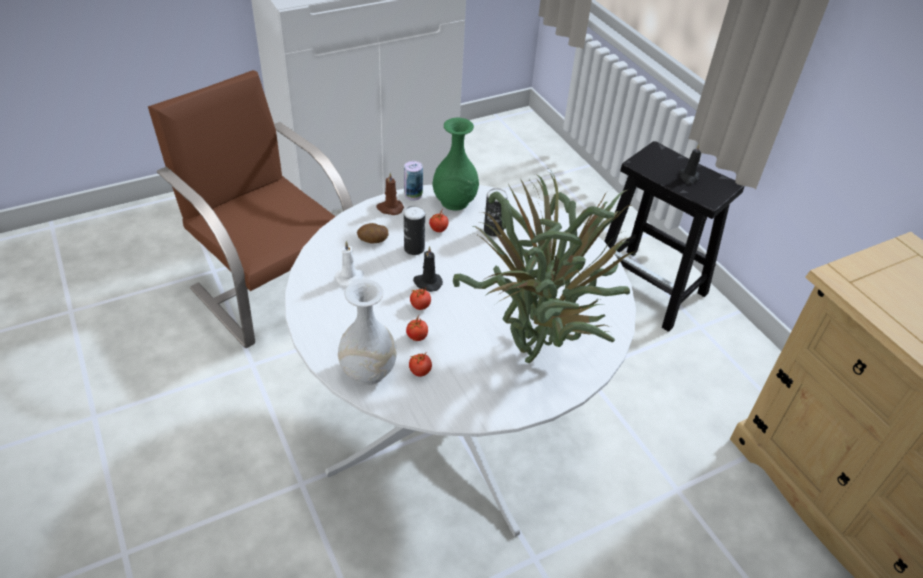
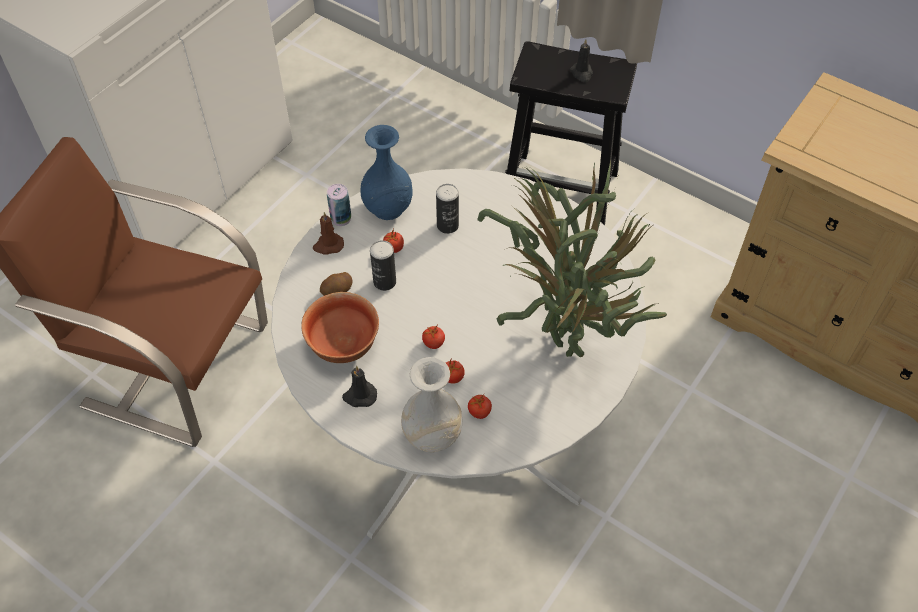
camera: 25 degrees left, 10 degrees up
(350, 277) = (345, 344): white candle -> bowl
(427, 283) = (423, 314): black candle -> black candle (359, 396)
(454, 202) = (388, 208): green vase -> blue vase

